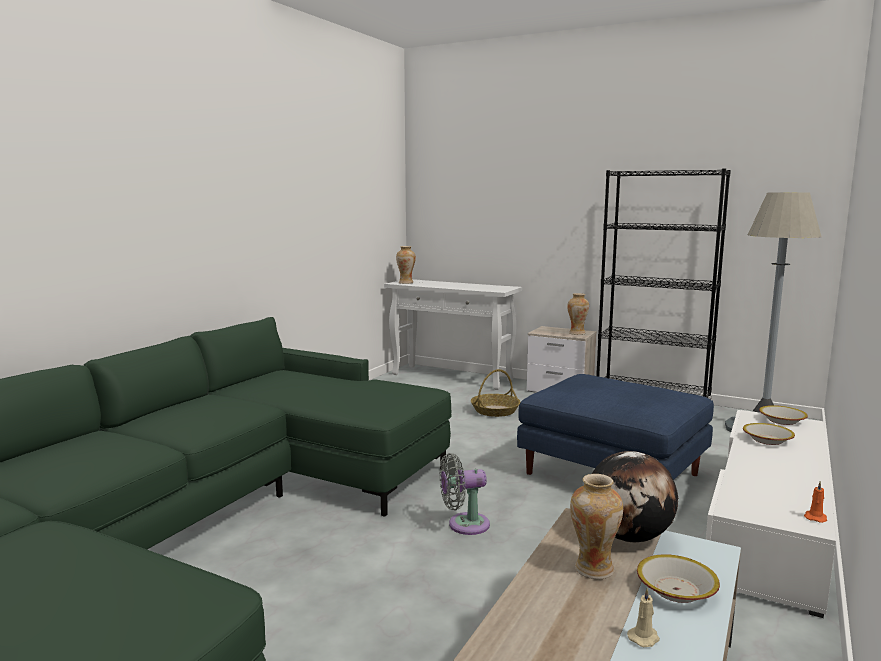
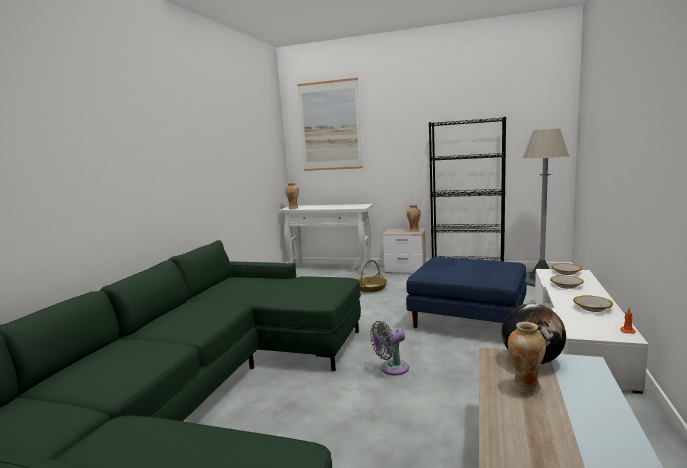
camera: 10 degrees left, 0 degrees up
(470, 167) = (330, 126): none -> picture
(644, 637) = (589, 428): beige candle -> none
(676, 590) = (585, 392): bowl -> bowl (592, 308)

